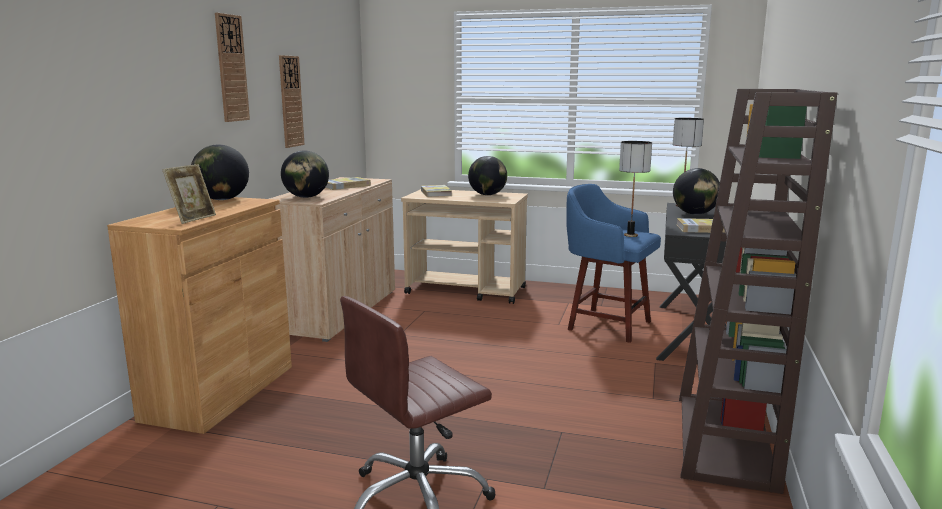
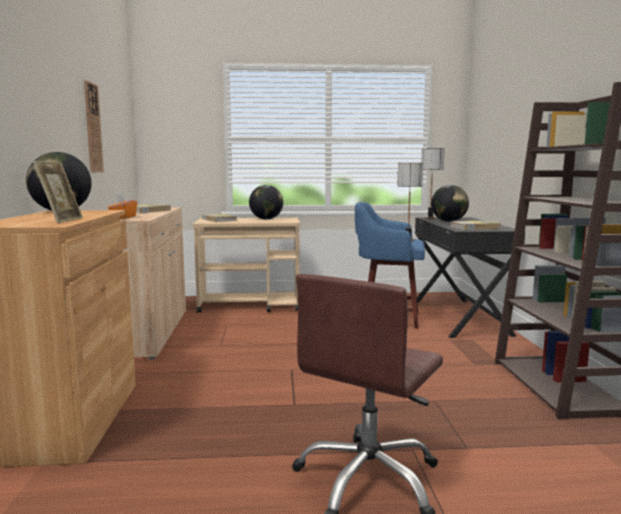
camera: 20 degrees left, 5 degrees down
(231, 68) = (52, 82): wall clock -> none
(306, 197) = (123, 217): globe -> orange tissue box

